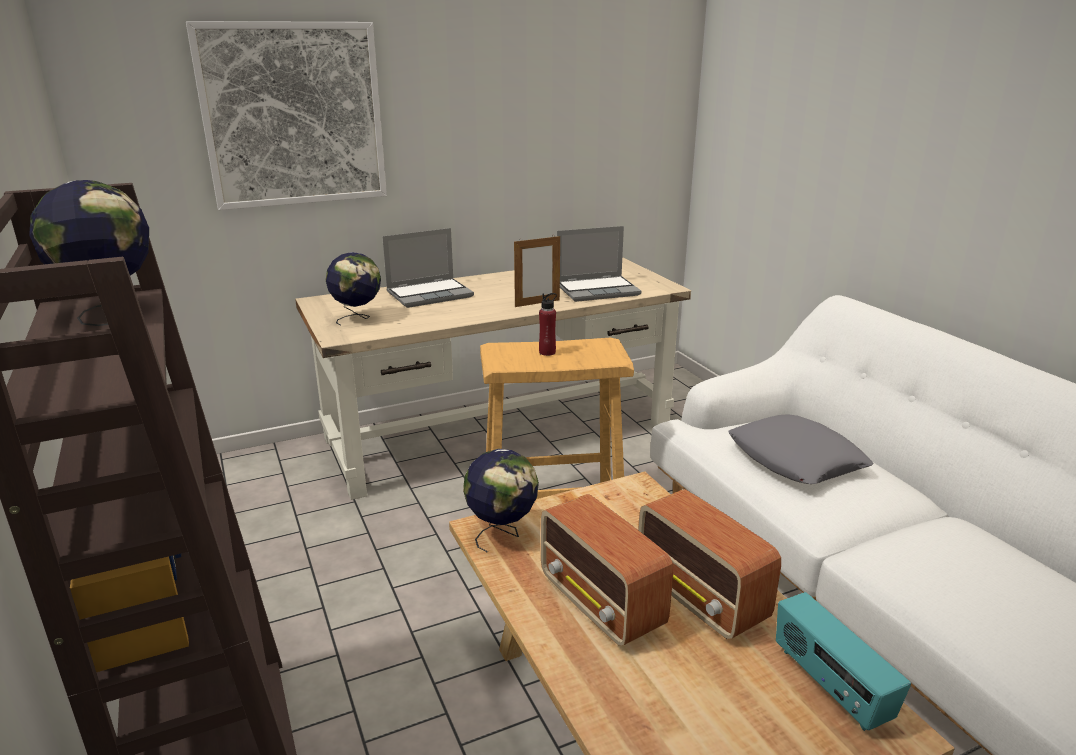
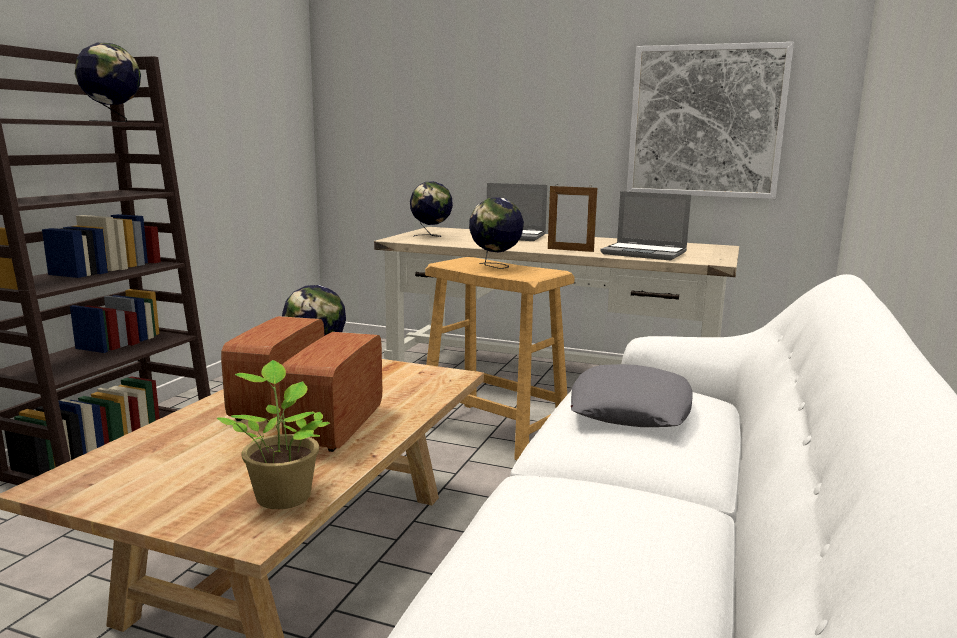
camera: 45 degrees right, 10 degrees down
(294, 115) = (446, 85): picture -> picture (705, 122)
(547, 352) = (495, 266): red bottle -> globe
(829, 685) = (282, 495): radio -> potted plant

